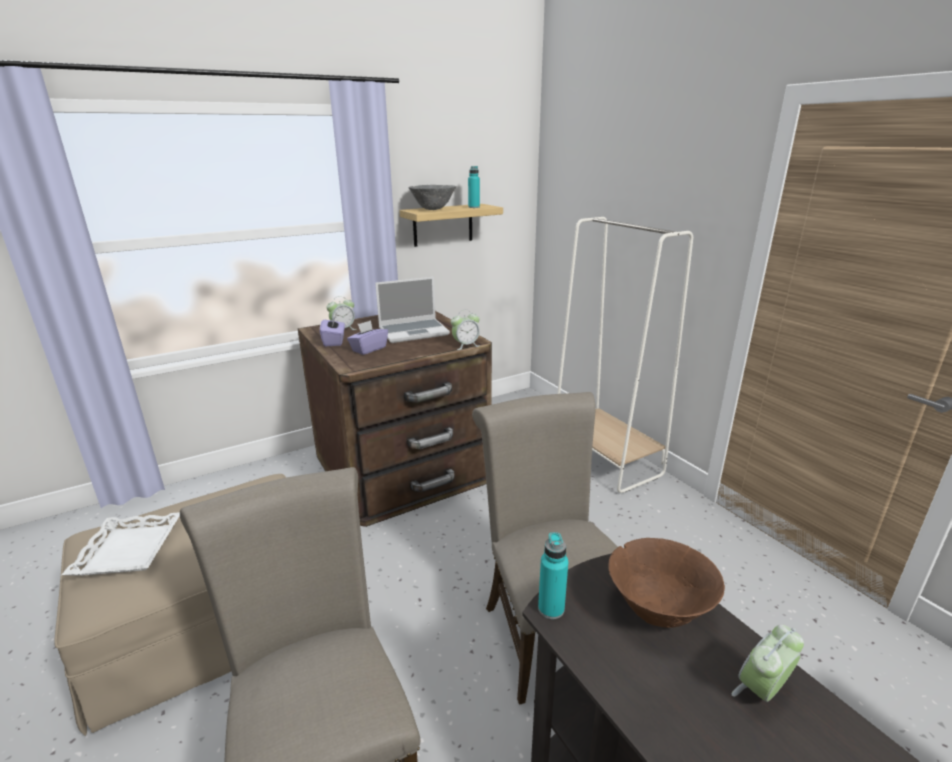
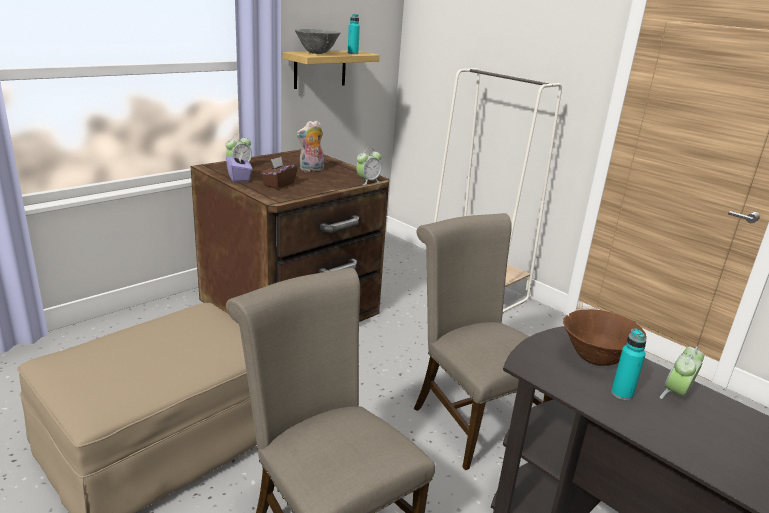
camera: 15 degrees left, 0 degrees up
(128, 550) = (101, 367): white tray -> none
(368, 349) = (279, 184): purple tissue box -> brown tissue box
(414, 331) = (311, 170): laptop -> plush toy
(551, 609) = (523, 363): turquoise bottle -> turquoise bottle (621, 394)

